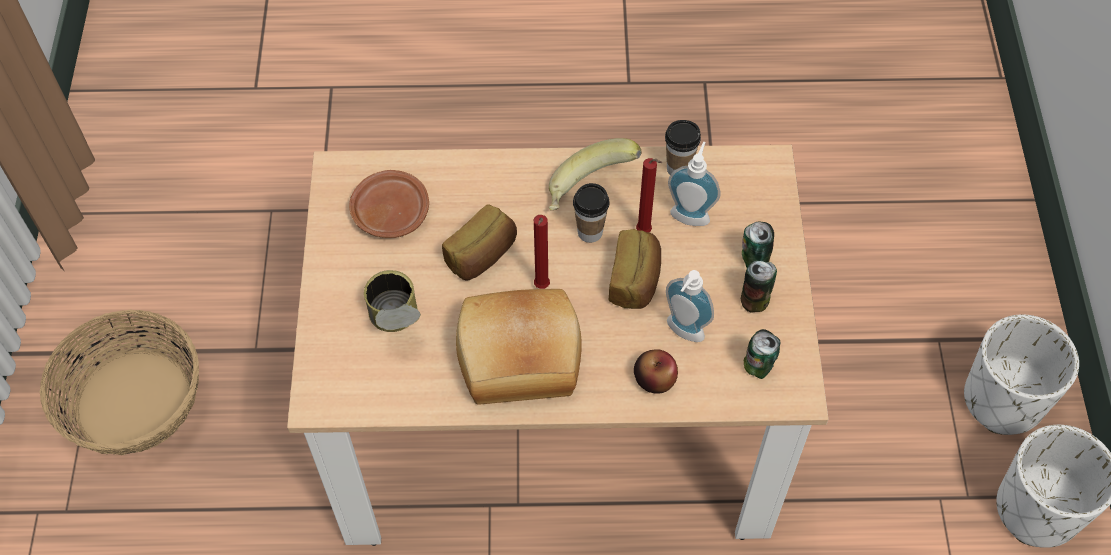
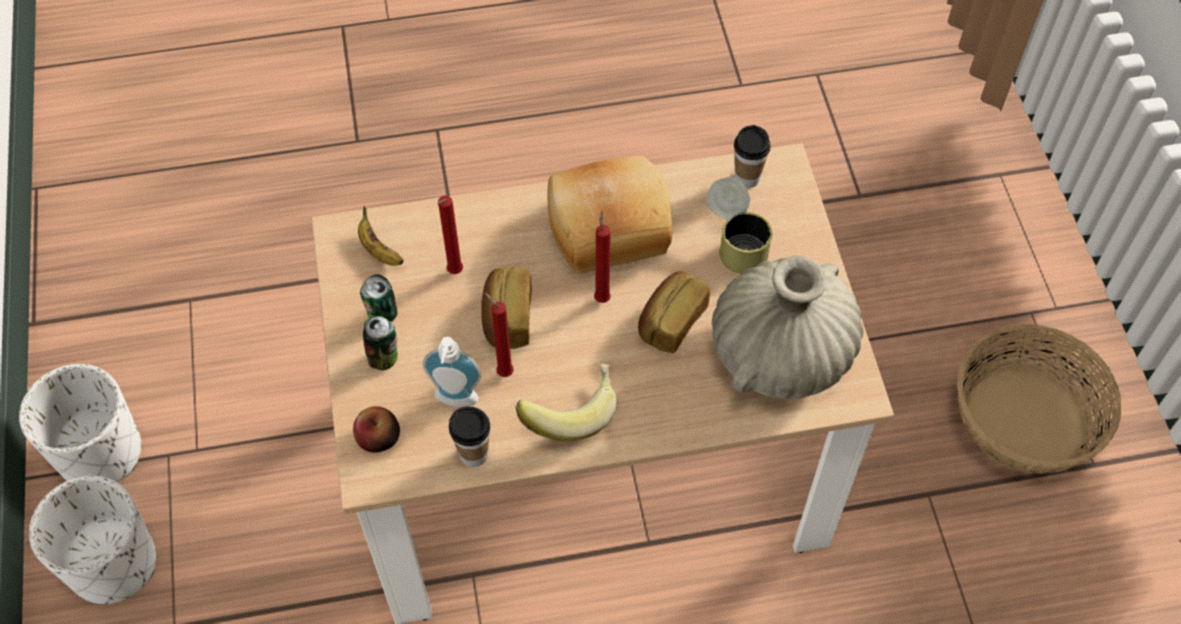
camera: 170 degrees right, 0 degrees up
(390, 212) = (781, 354): brown plate -> beige vase
(590, 232) = (562, 363): cup -> cup (747, 178)
(655, 379) = (476, 227): apple -> apple (378, 438)
(682, 333) = (454, 273): soap dispenser -> red candle
(757, 368) = (378, 250): can -> banana

